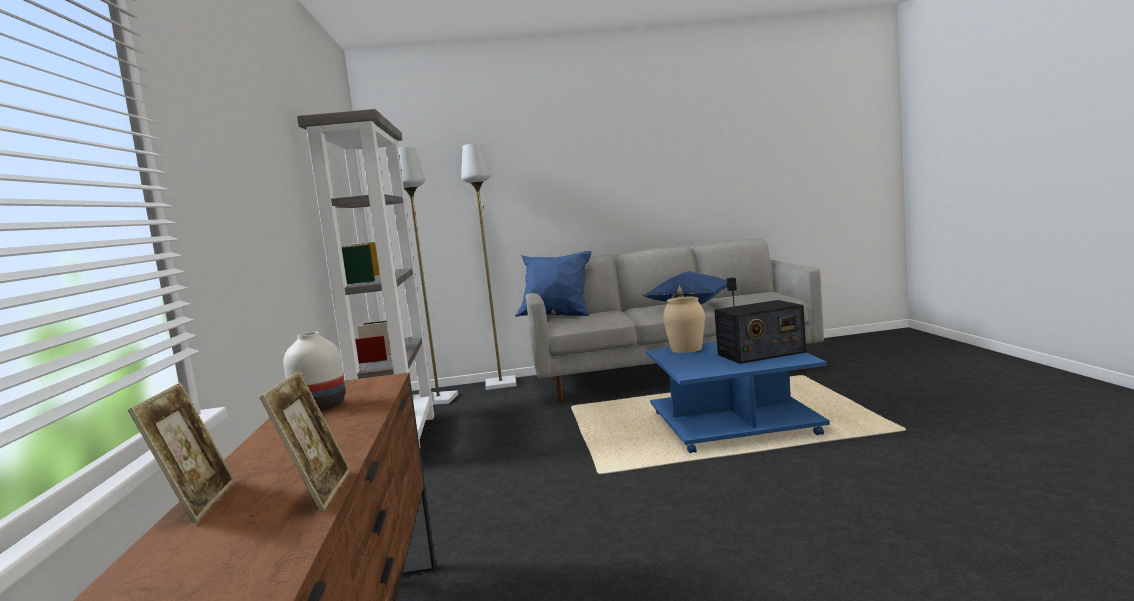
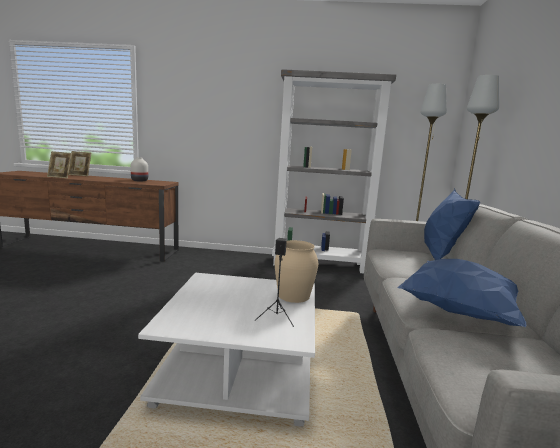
camera: 100 degrees right, 5 degrees up
(734, 423) = (241, 371): blue coffee table -> white coffee table
(760, 353) = (222, 316): radio -> none

